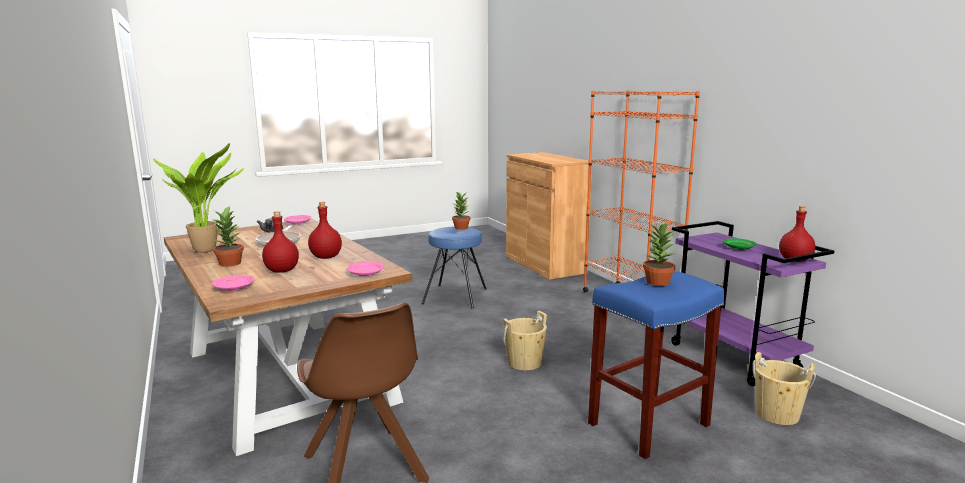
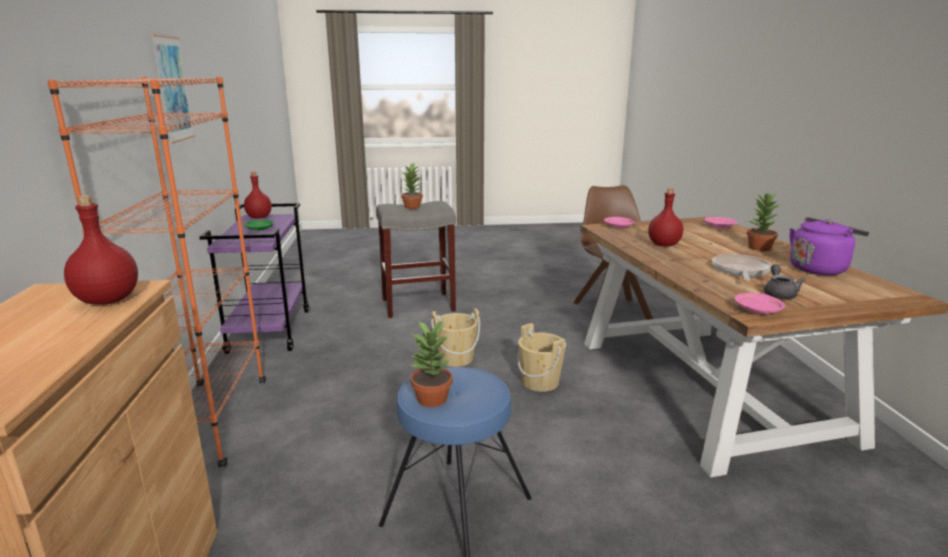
camera: 160 degrees left, 5 degrees up
(208, 249) = (819, 269): potted plant -> purple kettle
(282, 270) = (695, 236): red bottle -> red bottle (107, 300)
(648, 425) = (419, 304): blue stool -> grey stool
(747, 102) = (173, 89): none -> picture
(777, 414) = (331, 297): beige bucket -> beige bucket (540, 382)

